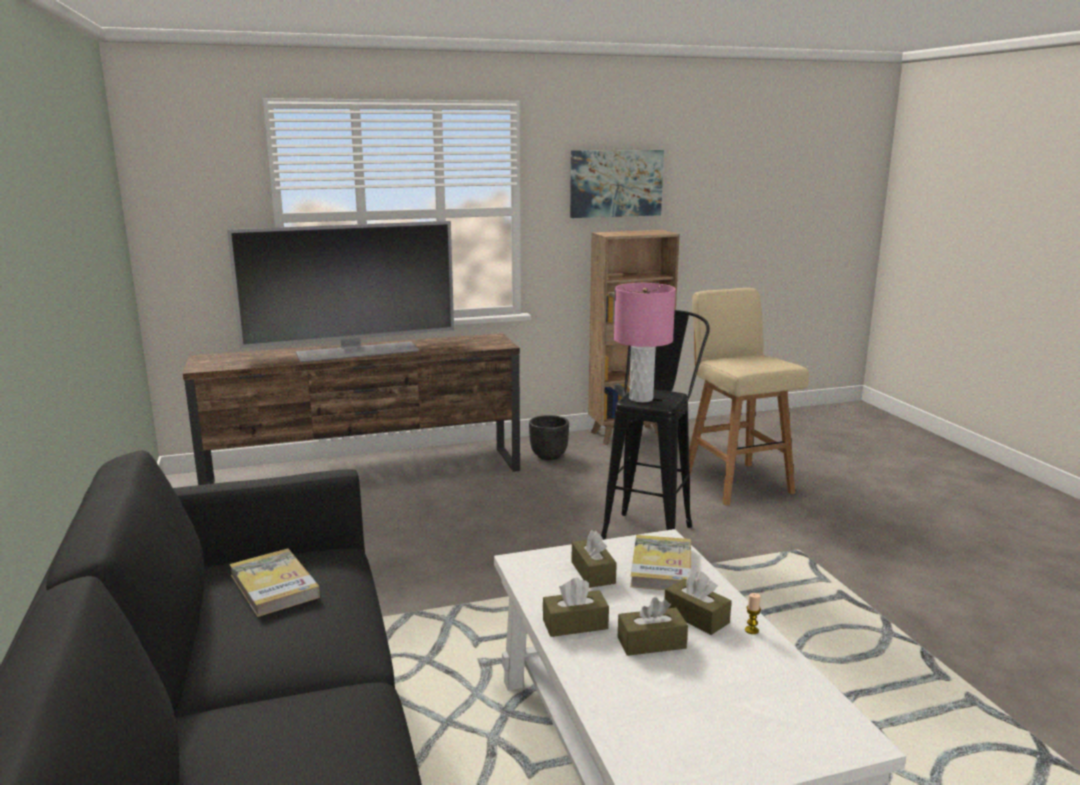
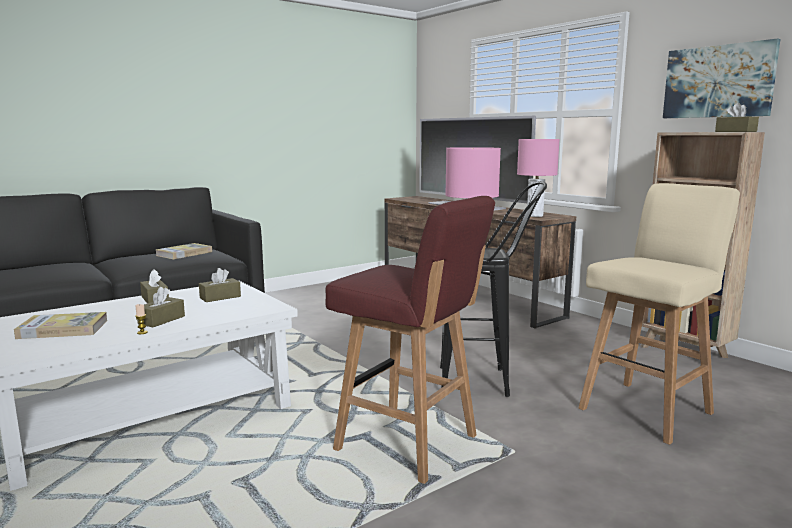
camera: 70 degrees right, 5 degrees down
(483, 343) = (535, 216): none -> pink table lamp
(548, 456) = (579, 332): black planter -> none
(651, 642) = (131, 313): brown tissue box -> brown tissue box (735, 131)
(661, 567) = (231, 309): book -> book (63, 329)
(777, 594) = (409, 444): none -> red stool

